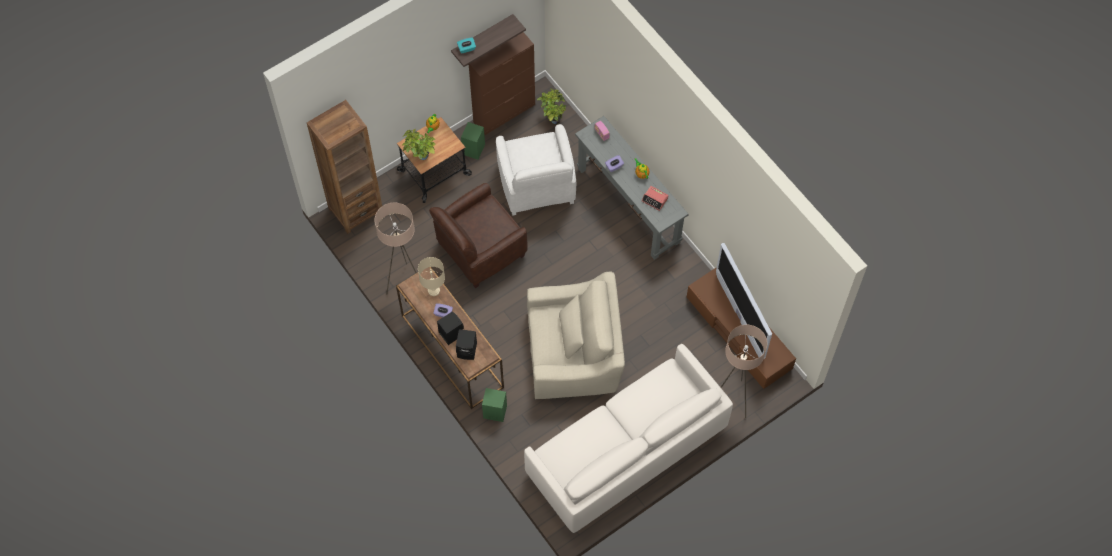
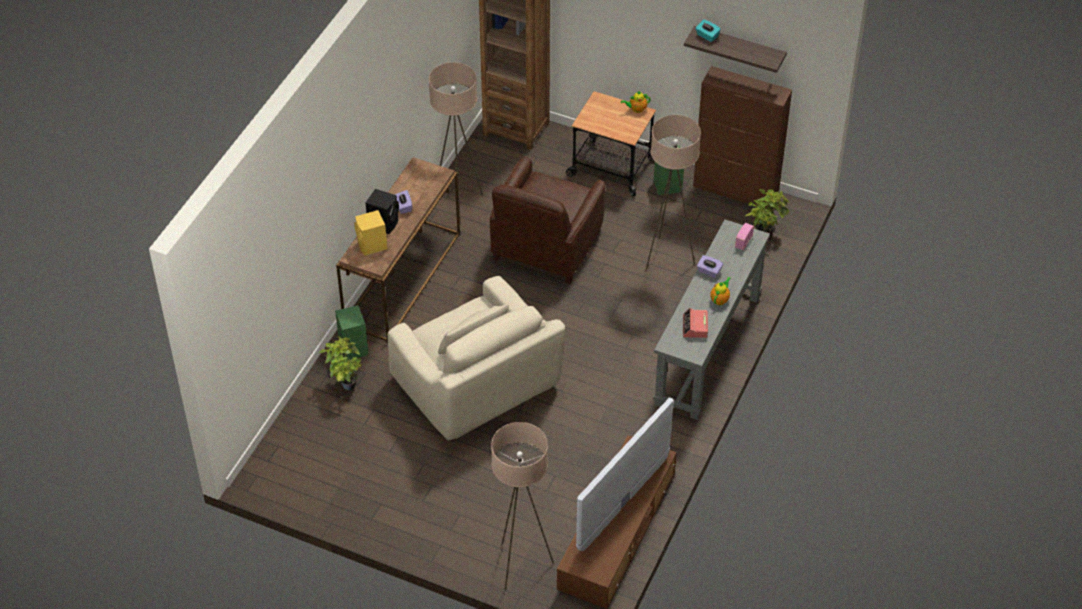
camera: 60 degrees right, 15 degrees down
(420, 157) = (591, 116): potted plant -> potted plant (345, 383)
(434, 290) = (426, 187): beige table lamp -> none
(467, 350) = (372, 246): black speaker -> yellow speaker
(480, 250) = (546, 246): brown armchair -> brown armchair turned 90 degrees counterclockwise
(537, 185) = (666, 258): white armchair -> beige floor lamp
(626, 451) = (381, 489): white sofa -> none

